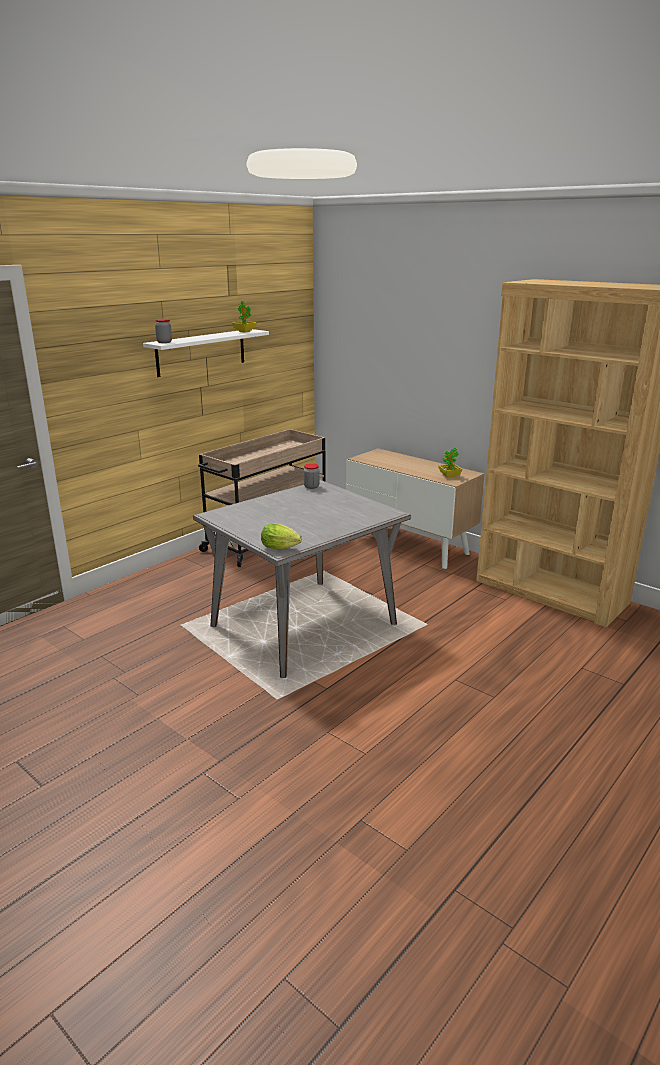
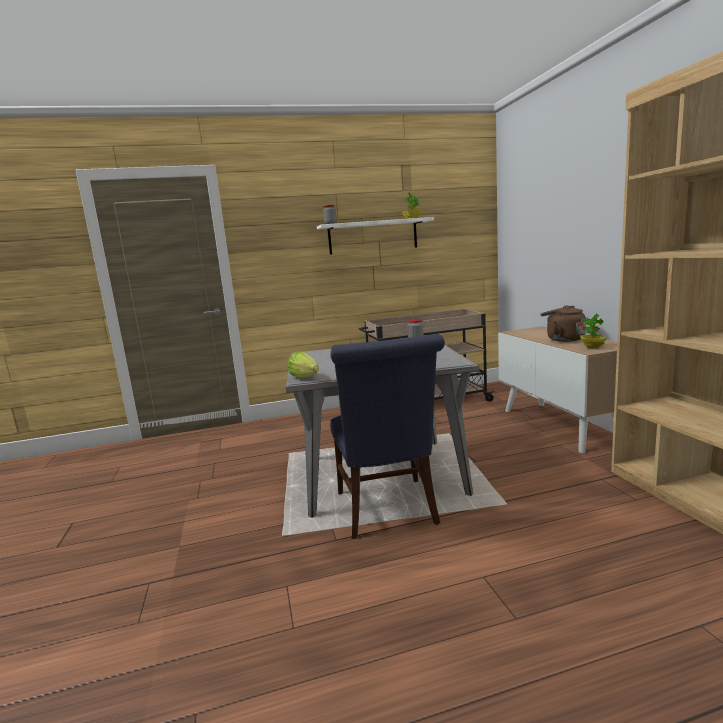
camera: 35 degrees right, 10 degrees down
(344, 654) = (388, 511): none -> blue chair
(416, 467) = (562, 339): none -> brown kettle

